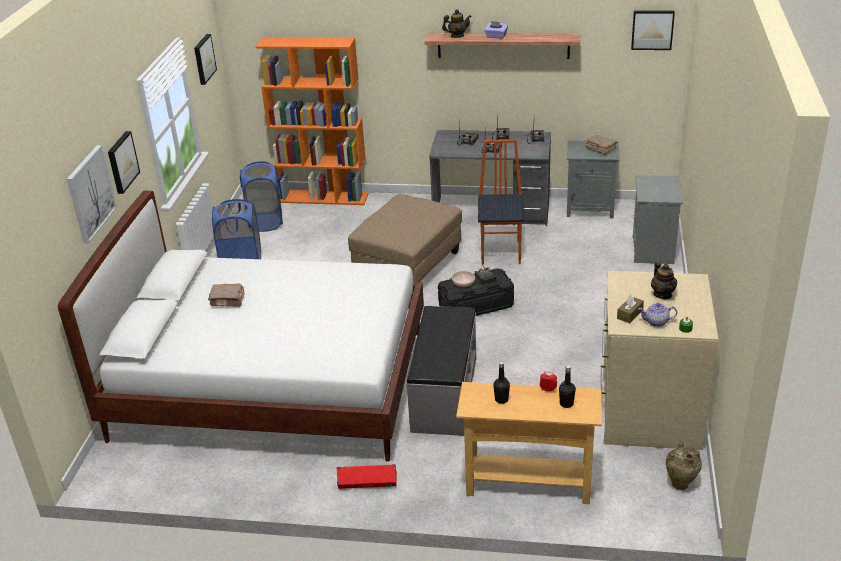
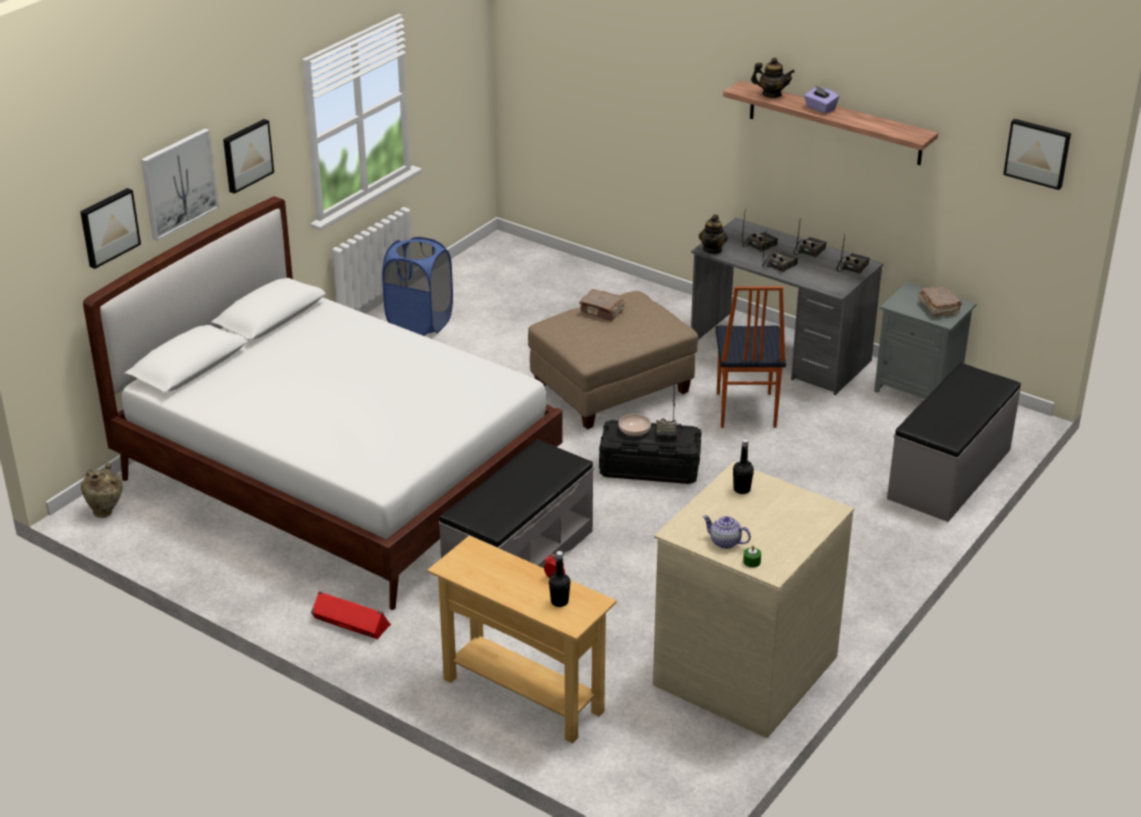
camera: 25 degrees right, 0 degrees up
(203, 59) = (448, 46): picture -> picture (108, 227)
(228, 301) = (306, 358): brown book -> brown book (602, 312)
(265, 222) = (488, 280): blue laundry basket -> none
(324, 197) = (583, 269): orange bookcase -> none
(501, 399) = (492, 570): black bottle -> black bottle (742, 489)
(502, 252) = (744, 410): chair -> chair turned 150 degrees clockwise
(629, 314) = (703, 522): brown tissue box -> none
(654, 250) = (950, 474): grey nightstand -> grey bench
(663, 294) = (769, 512): teapot -> teapot (712, 249)
(680, 483) = (702, 764): beige vase -> beige vase (106, 512)

